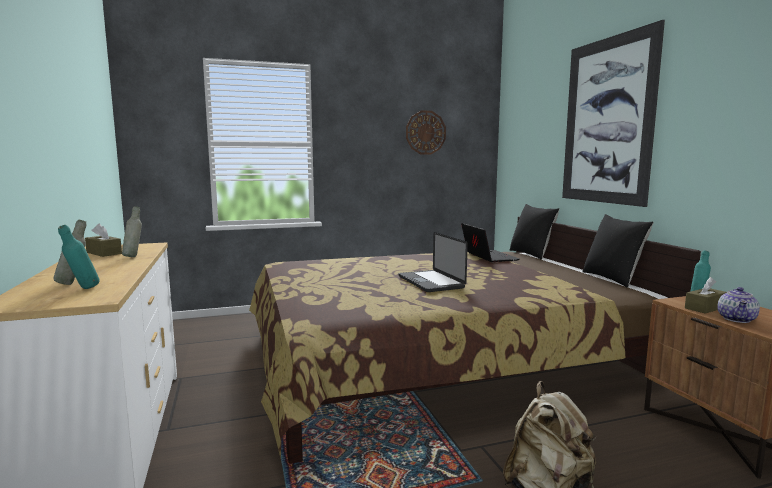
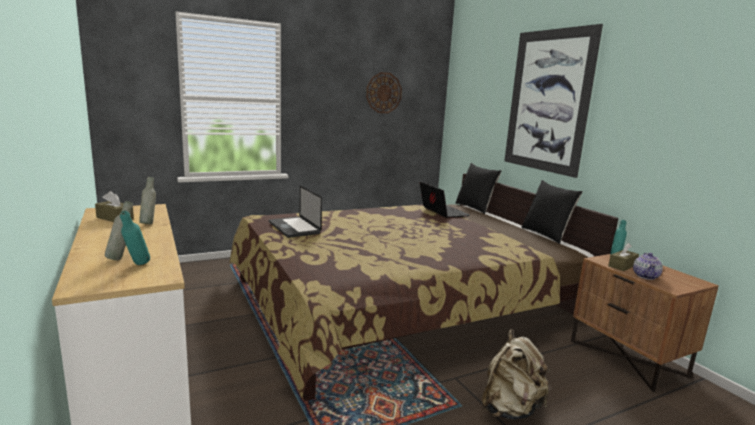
camera: 10 degrees left, 5 degrees up
(430, 282) = (404, 240): laptop -> laptop (294, 228)

